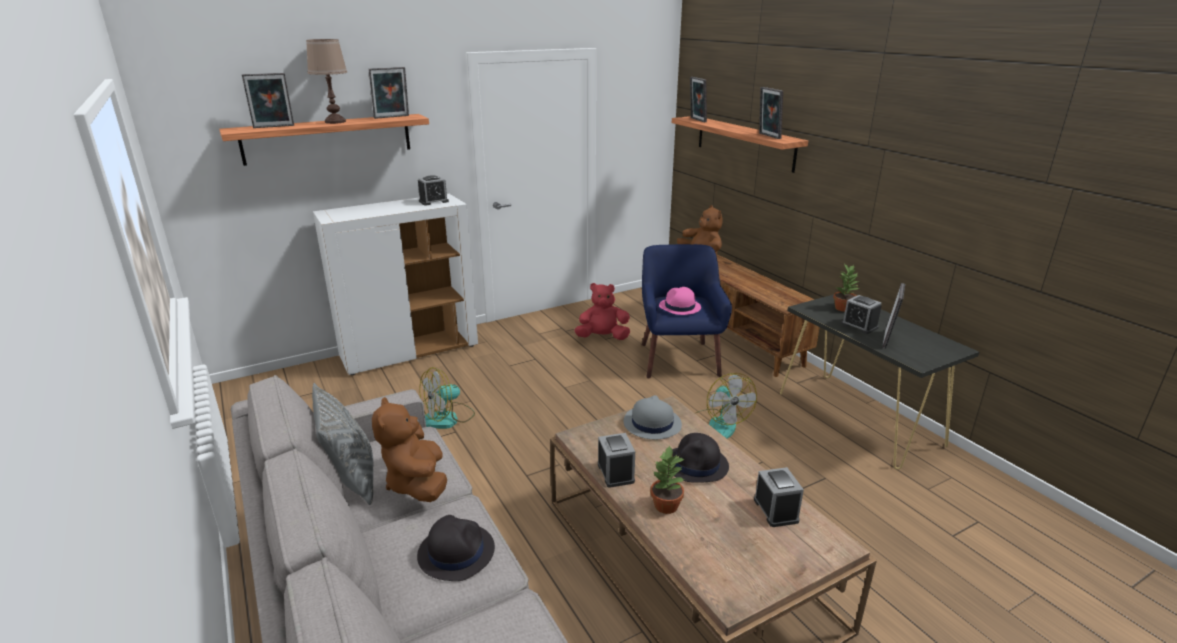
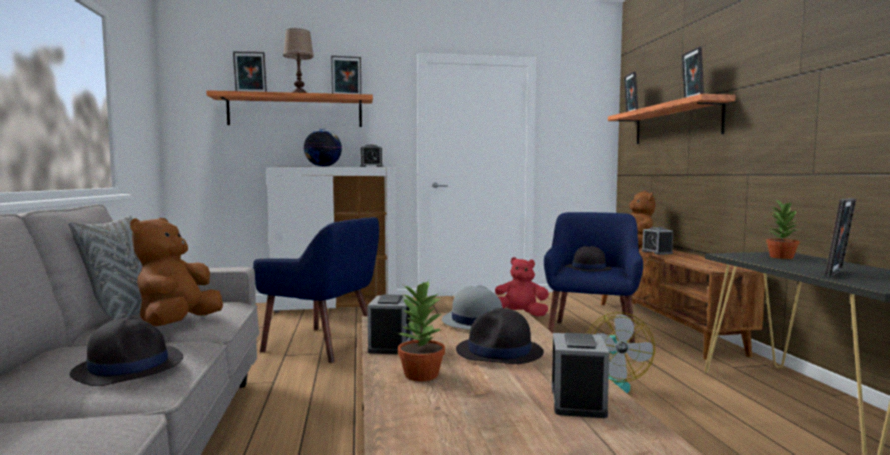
camera: 20 degrees right, 20 degrees down
(380, 209) = (323, 166): none -> globe
(447, 418) = (323, 344): fan -> blue armchair
(679, 307) = (588, 268): pink hat -> black hat
(859, 326) = (798, 265): alarm clock -> alarm clock (657, 252)

